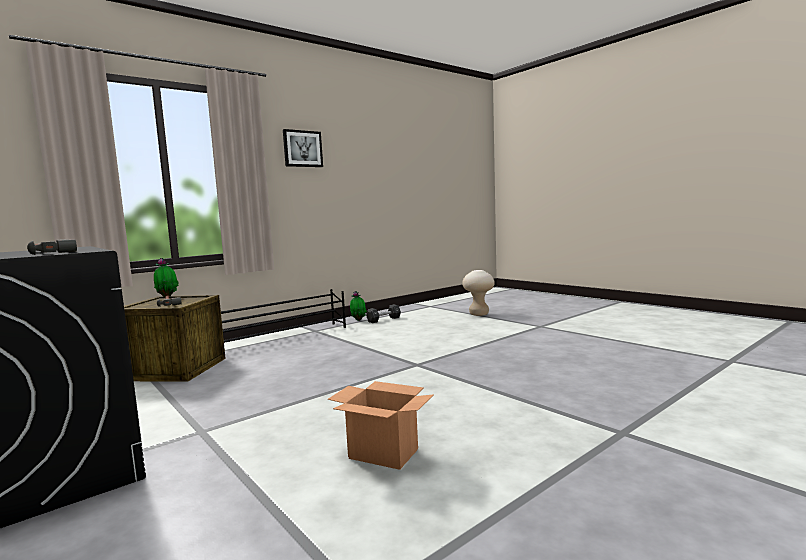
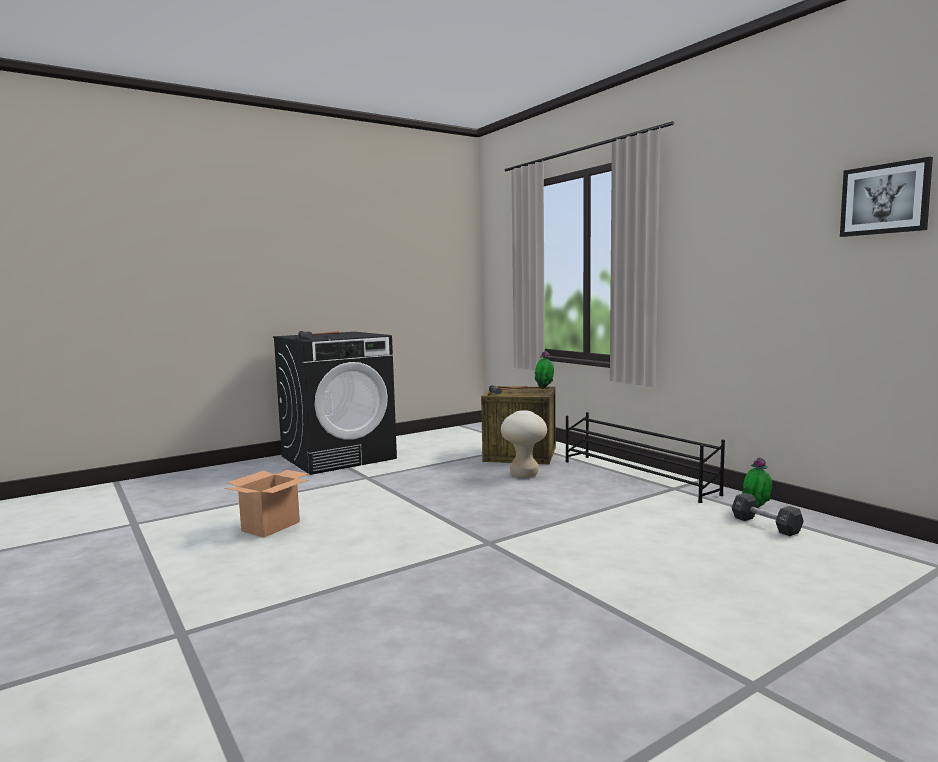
camera: 95 degrees right, 0 degrees up
(302, 149) = (731, 214): picture -> picture (885, 199)
(479, 314) = (876, 618): beige stool -> beige stool (524, 475)

